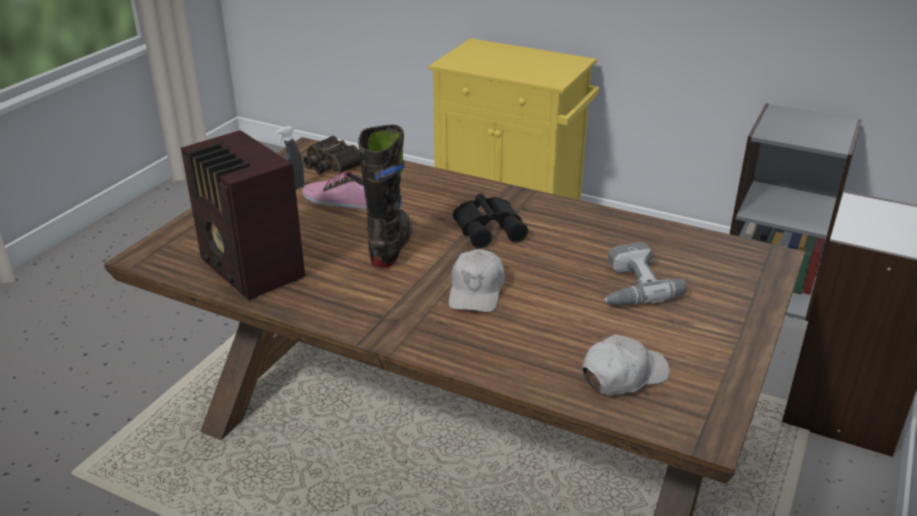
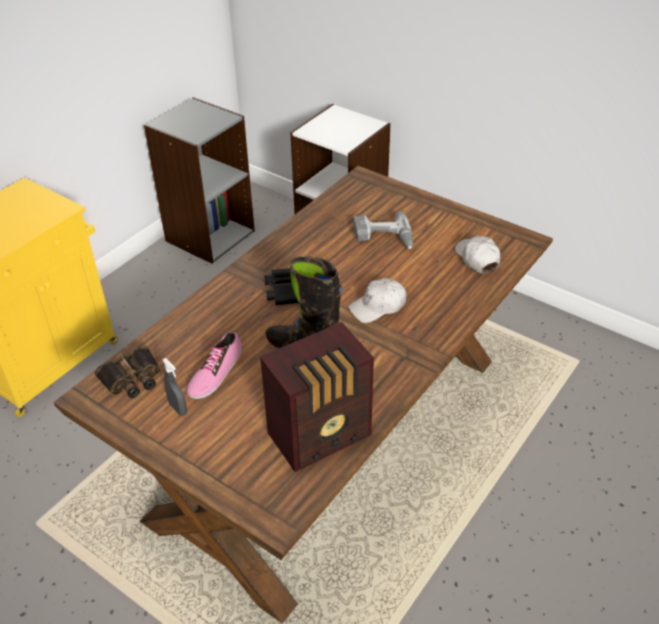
camera: 80 degrees left, 10 degrees up
(476, 291) = (378, 307): white cap -> white cap turned 135 degrees clockwise

